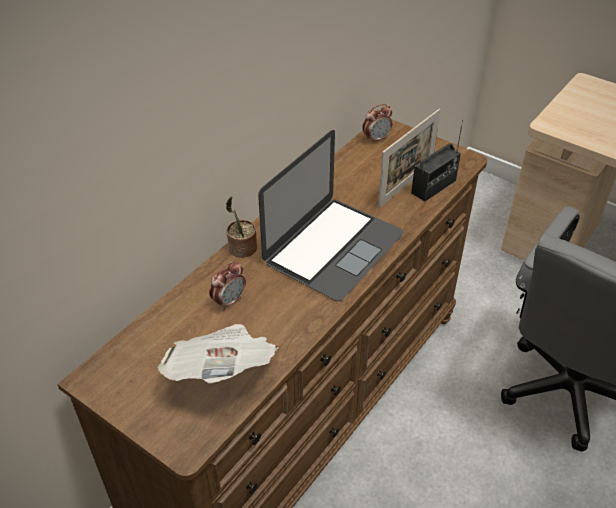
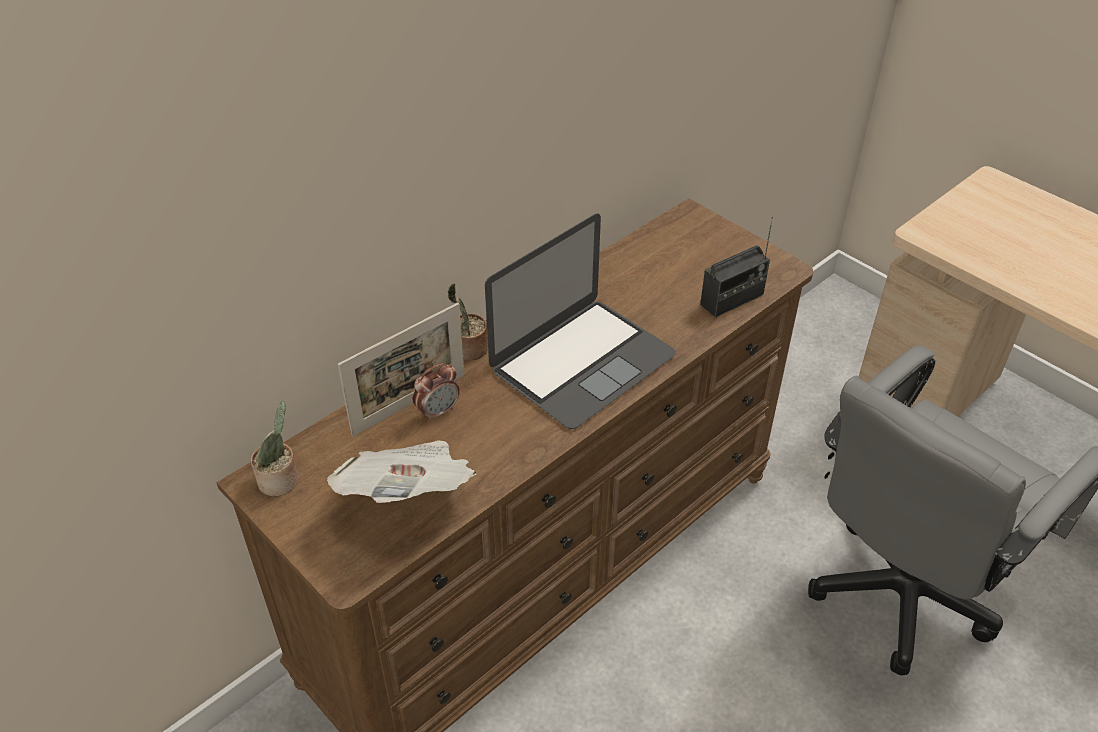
camera: 10 degrees right, 0 degrees up
(112, 375) = (281, 481): none -> potted plant
(376, 139) = (674, 229): alarm clock -> none
(405, 185) = (696, 293): picture frame -> picture frame (409, 404)

